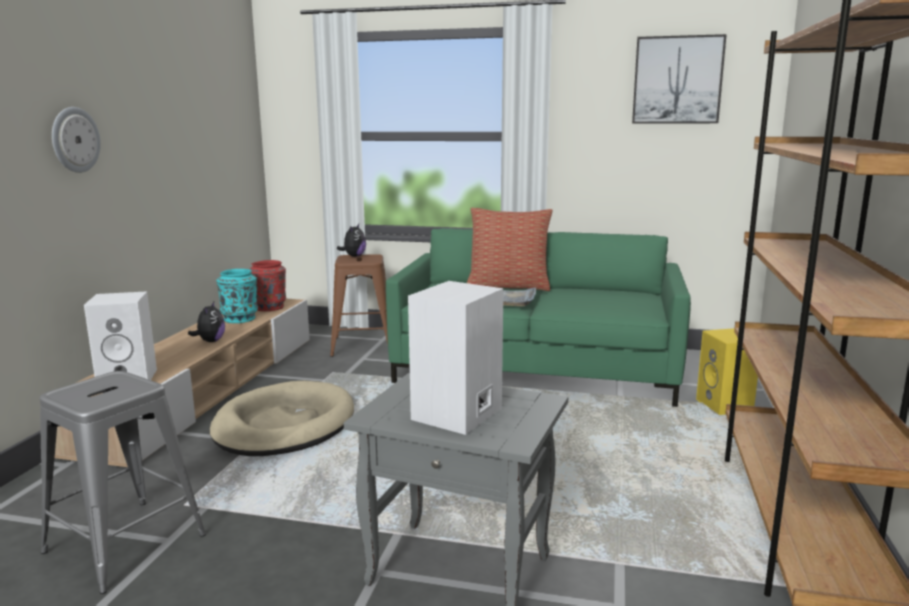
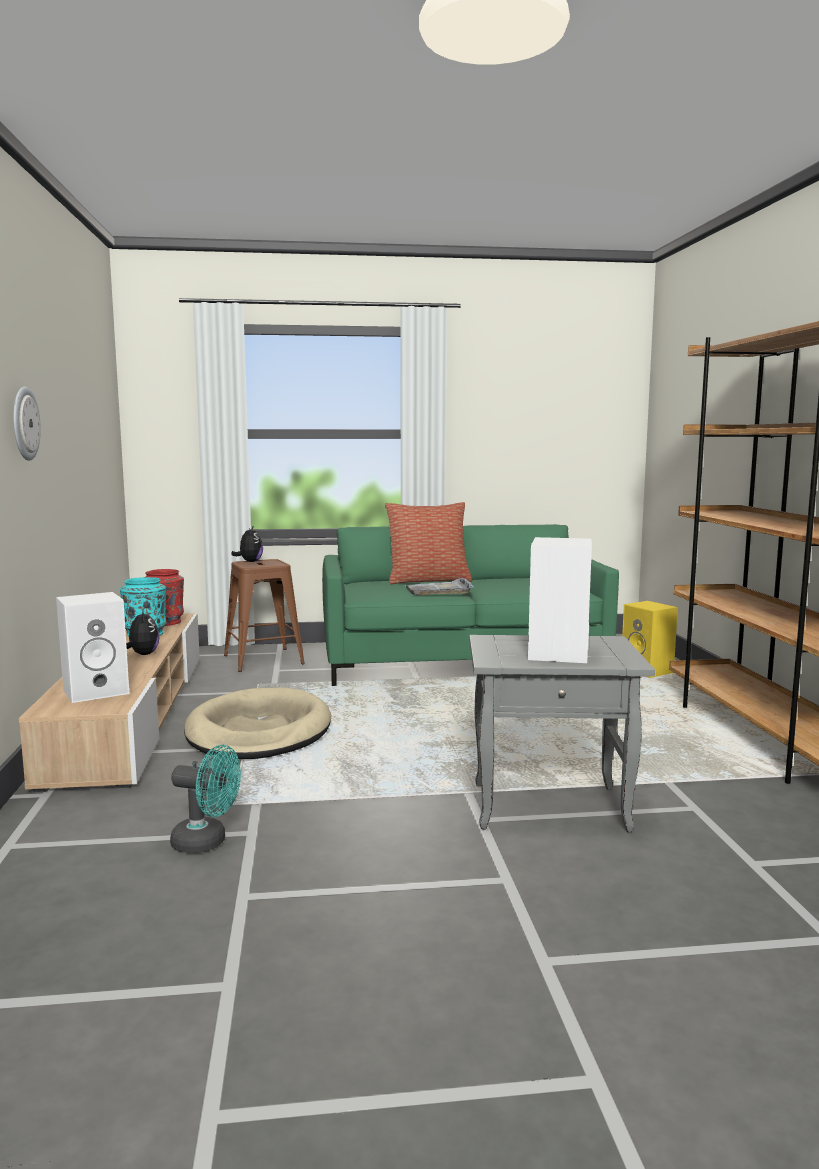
camera: 20 degrees left, 5 degrees down
(125, 544) = (207, 842): grey stool -> turquoise fan
(677, 80) = (559, 382): picture -> none

